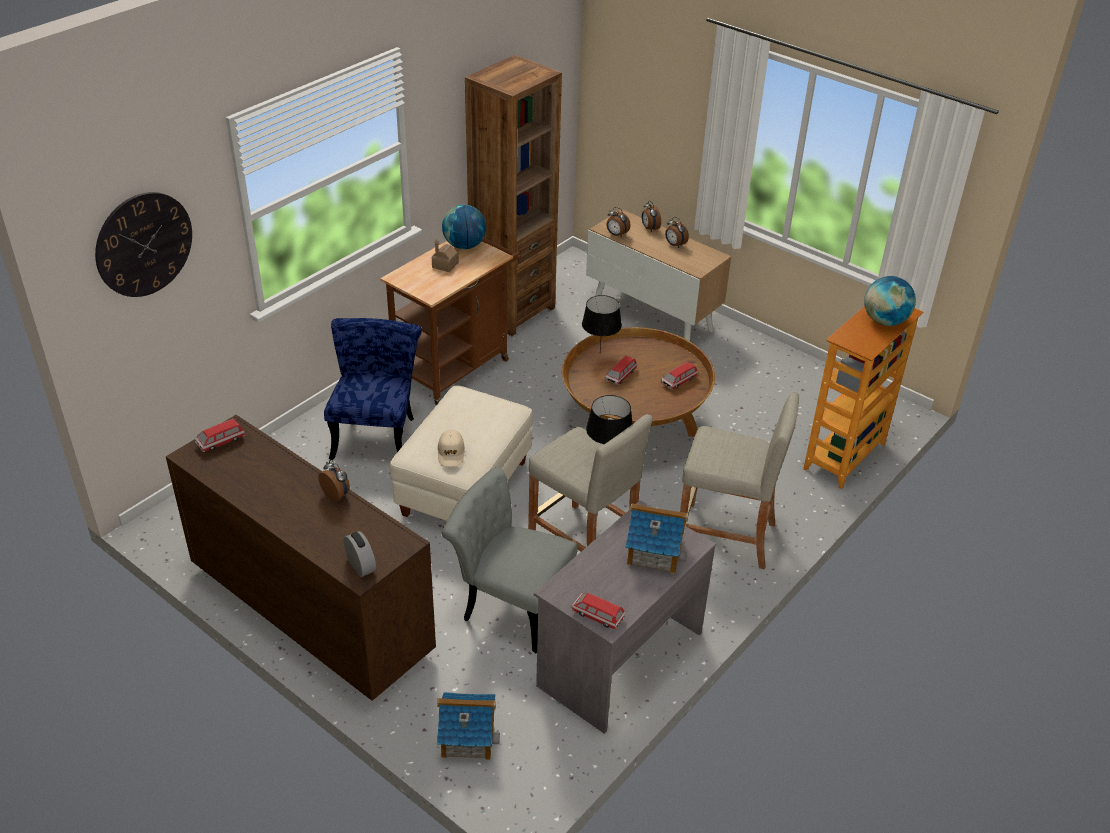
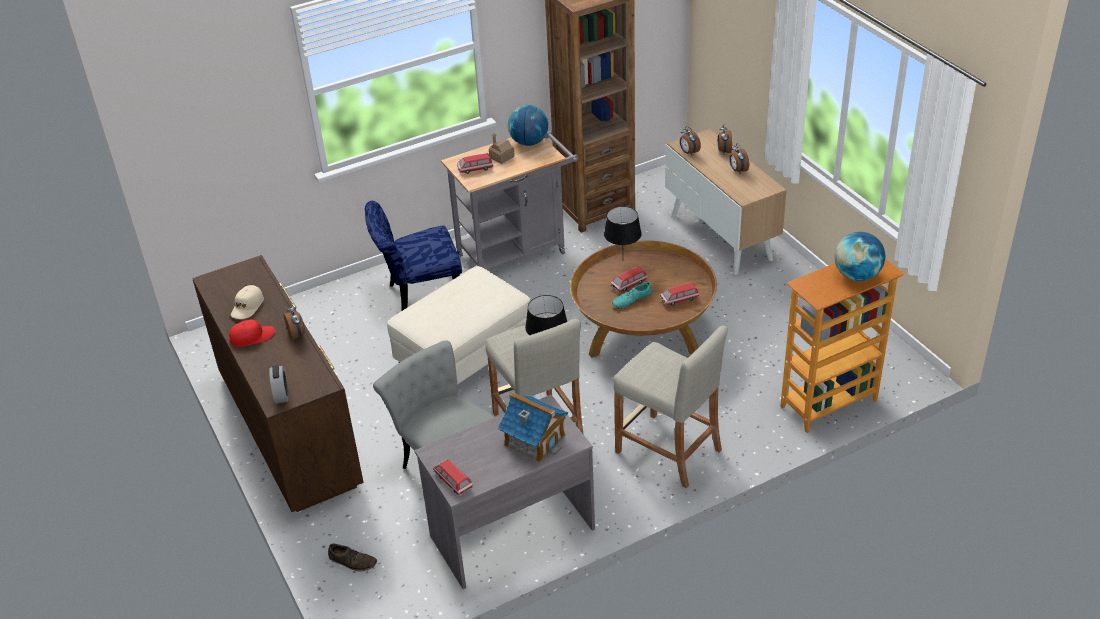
camera: 25 degrees right, 0 degrees up
(144, 244) = (209, 103): wall clock -> none
(220, 442) = (237, 274): toy car -> toy car (475, 169)
(283, 508) = (252, 337): none -> red cap
(377, 433) = (419, 296): blue chair -> blue chair turned 135 degrees counterclockwise
(451, 453) = (437, 323): beige cap -> beige cap (247, 307)
(456, 367) = (517, 251): brown cart -> grey cart
(467, 737) = (353, 561): toy house -> brown shoe
(633, 391) = (631, 300): none -> turquoise shoe

